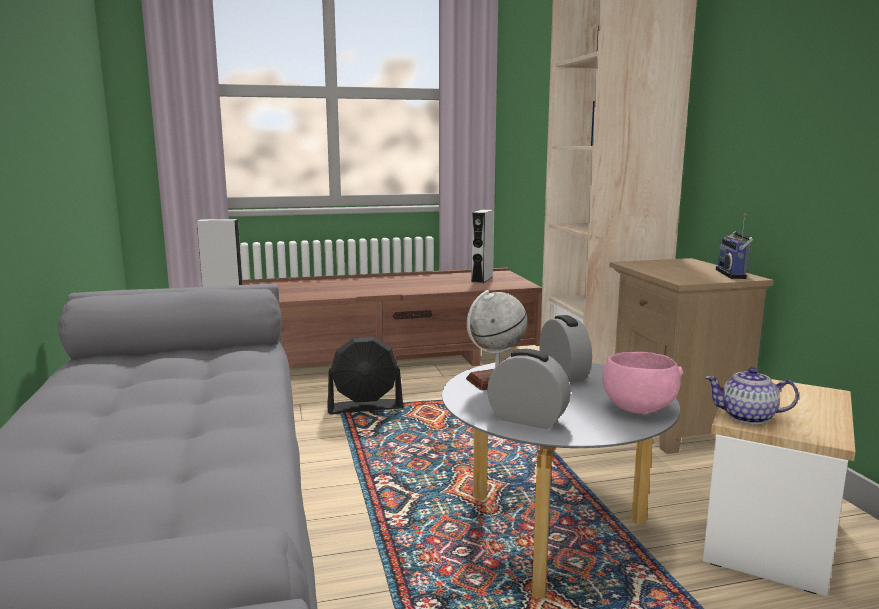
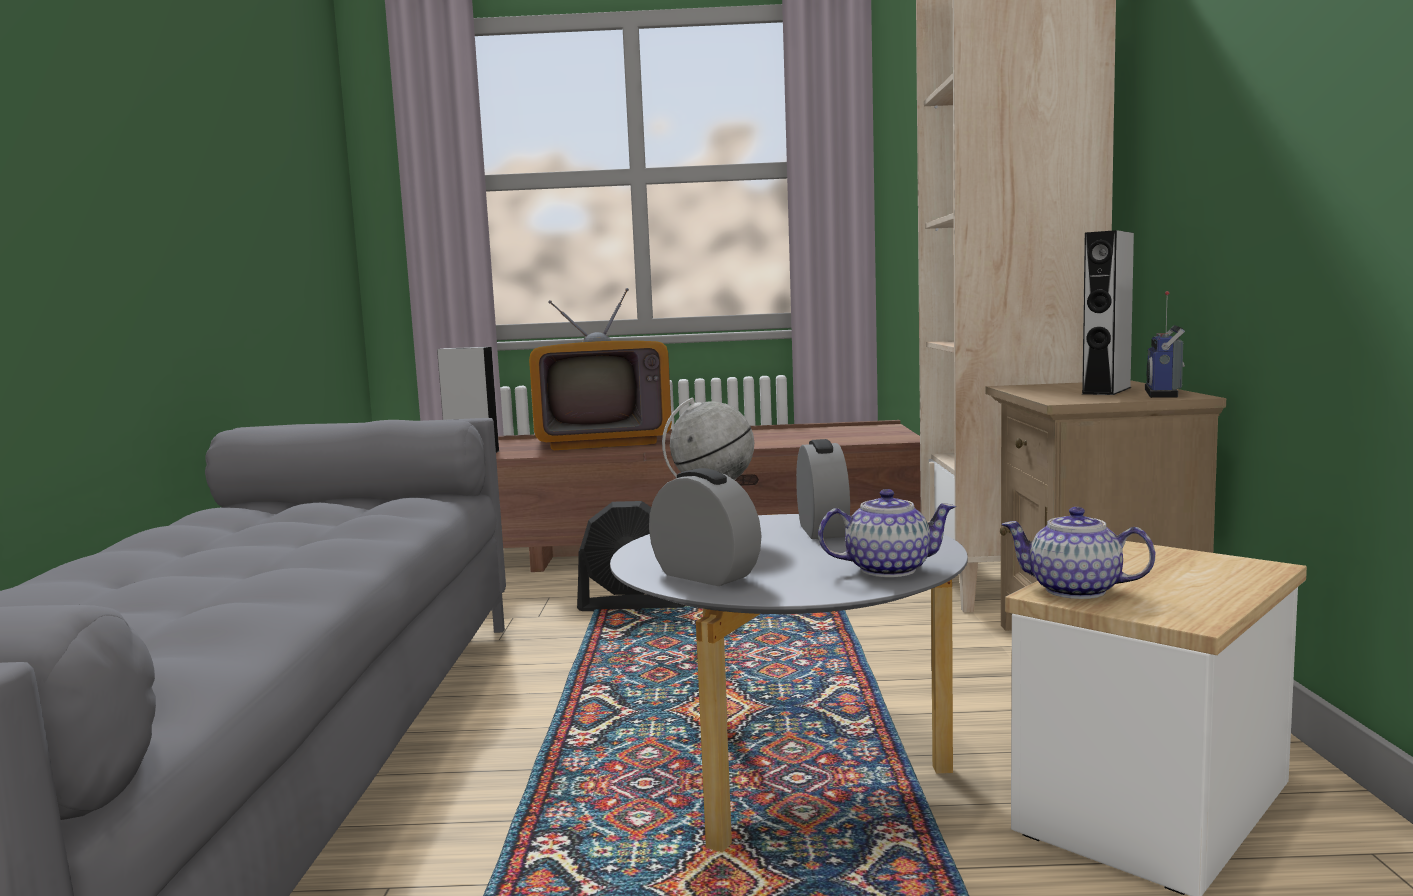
camera: 15 degrees right, 5 degrees down
(315, 286) = (602, 442): none -> television
(482, 279) = (846, 433): grey speaker -> grey speaker (1106, 390)
(637, 408) = (886, 569): pink bowl -> teapot

